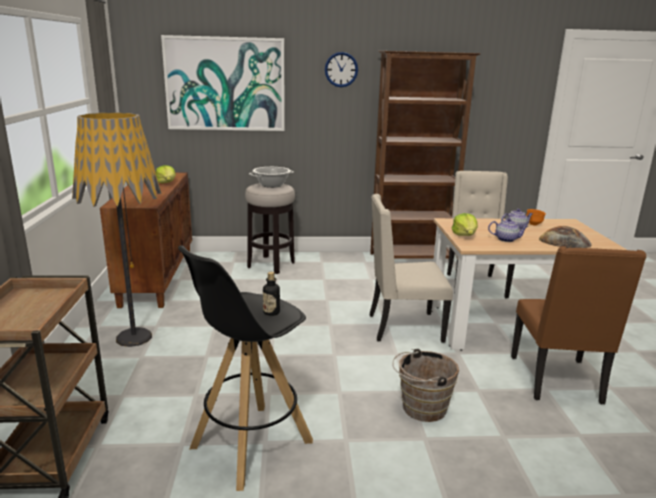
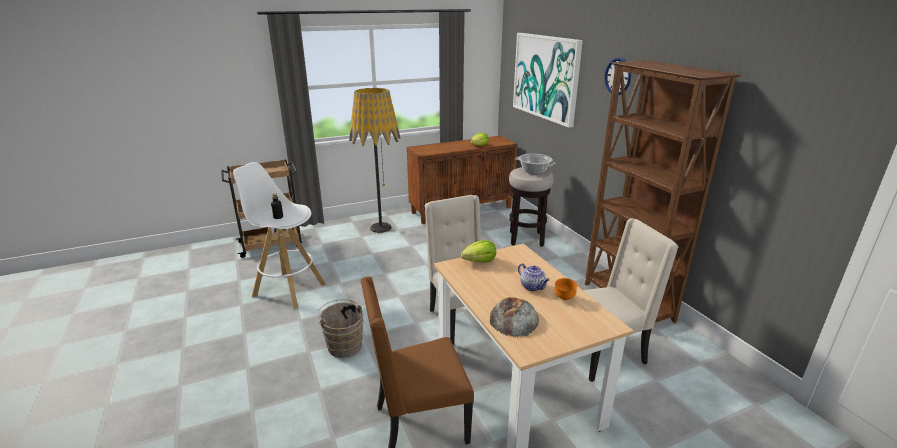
camera: 70 degrees right, 5 degrees up
(250, 445) = (288, 289): black stool -> white stool
(506, 239) = (487, 283): teapot -> none

